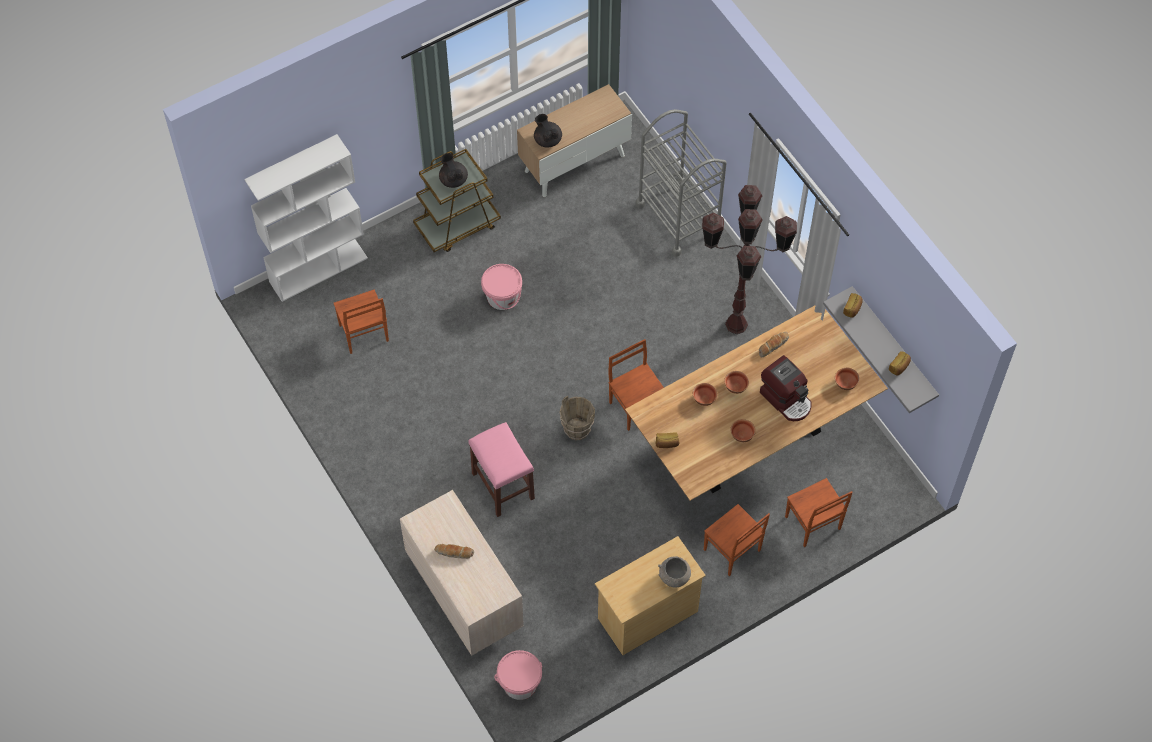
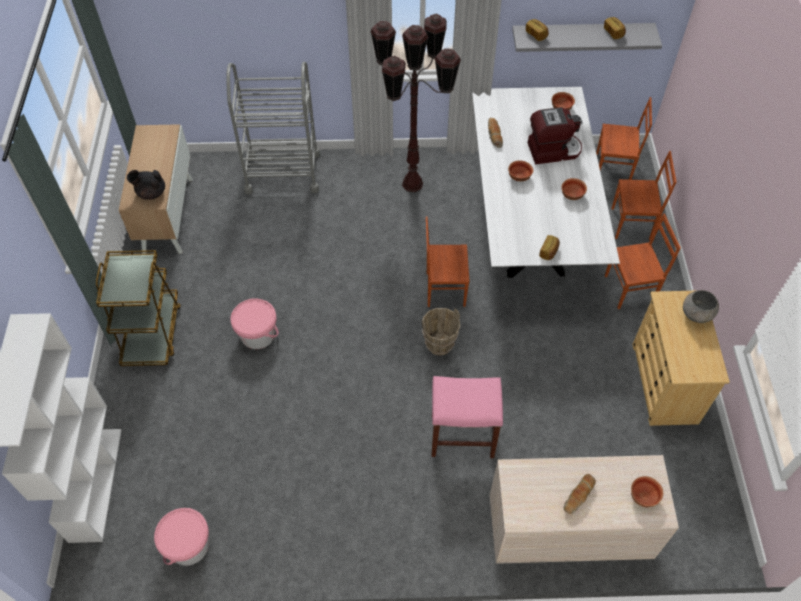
camera: 60 degrees left, 5 degrees down
(363, 334) = (204, 478): brown chair -> brown chair (613, 169)
(453, 179) = (130, 280): black teapot -> none
(520, 683) = (693, 531): pink bucket -> pink bucket (188, 546)
(704, 398) = (517, 203): bowl -> bowl (643, 496)
(750, 440) = (529, 227): brown dining table -> white dining table

